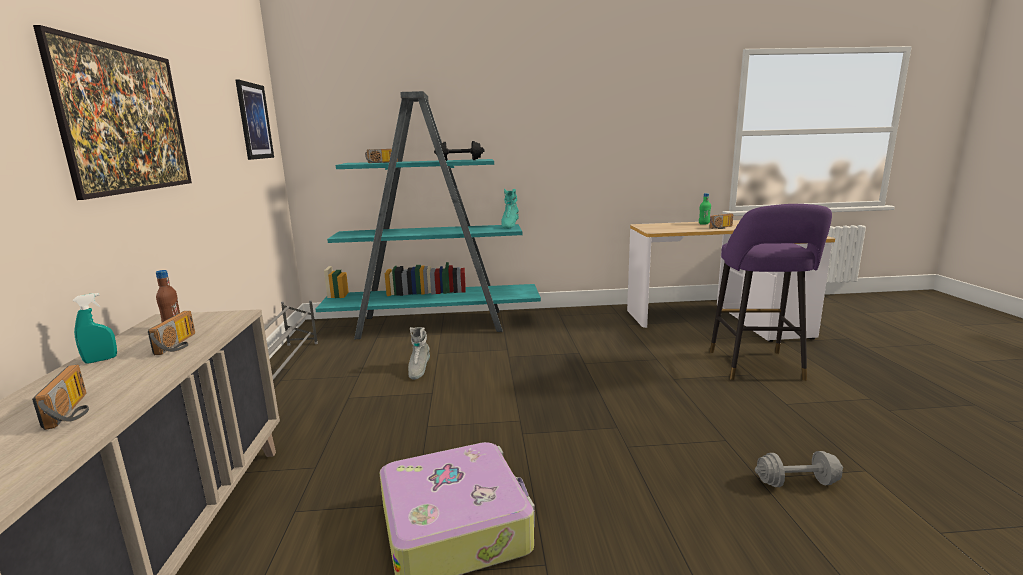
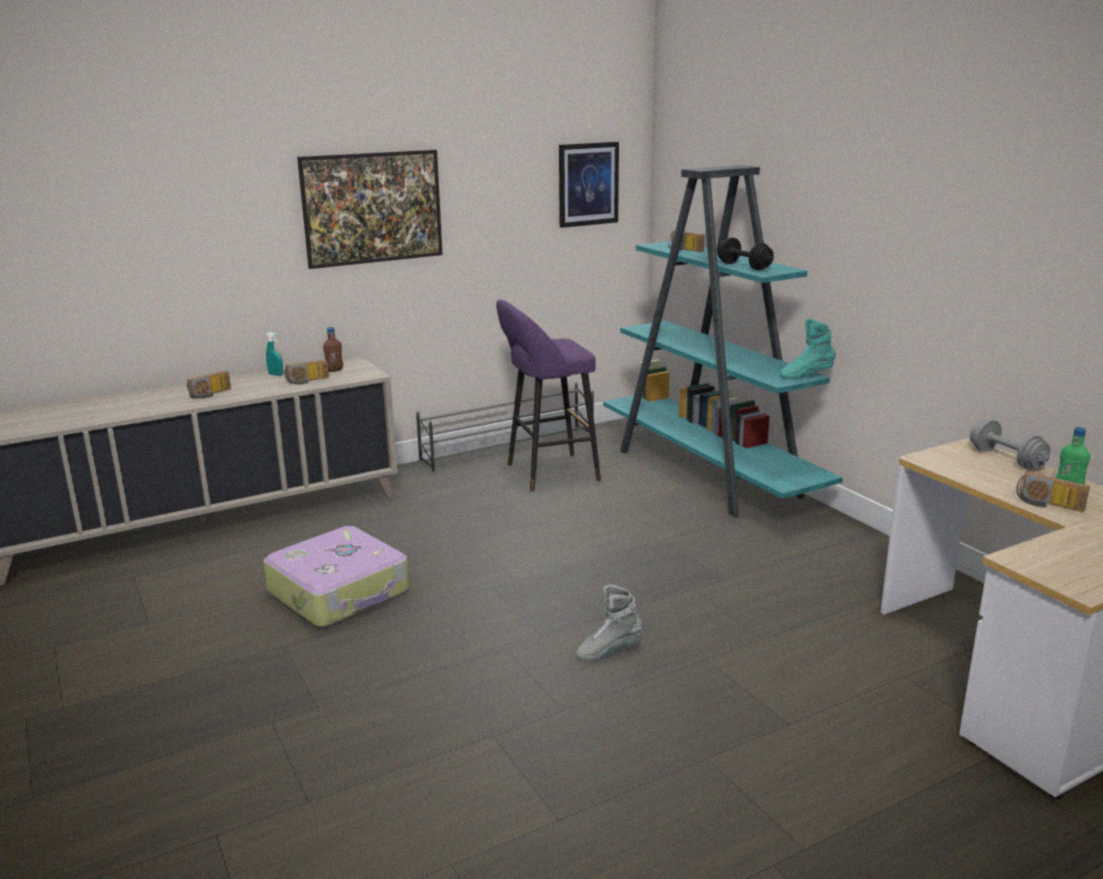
camera: 65 degrees right, 5 degrees up
(418, 370) = (579, 503): grey boot -> grey boot (608, 651)
(757, 367) = (824, 730): purple stool -> purple stool (547, 473)
(796, 482) = (498, 763): grey dumbbell -> grey dumbbell (1006, 459)

